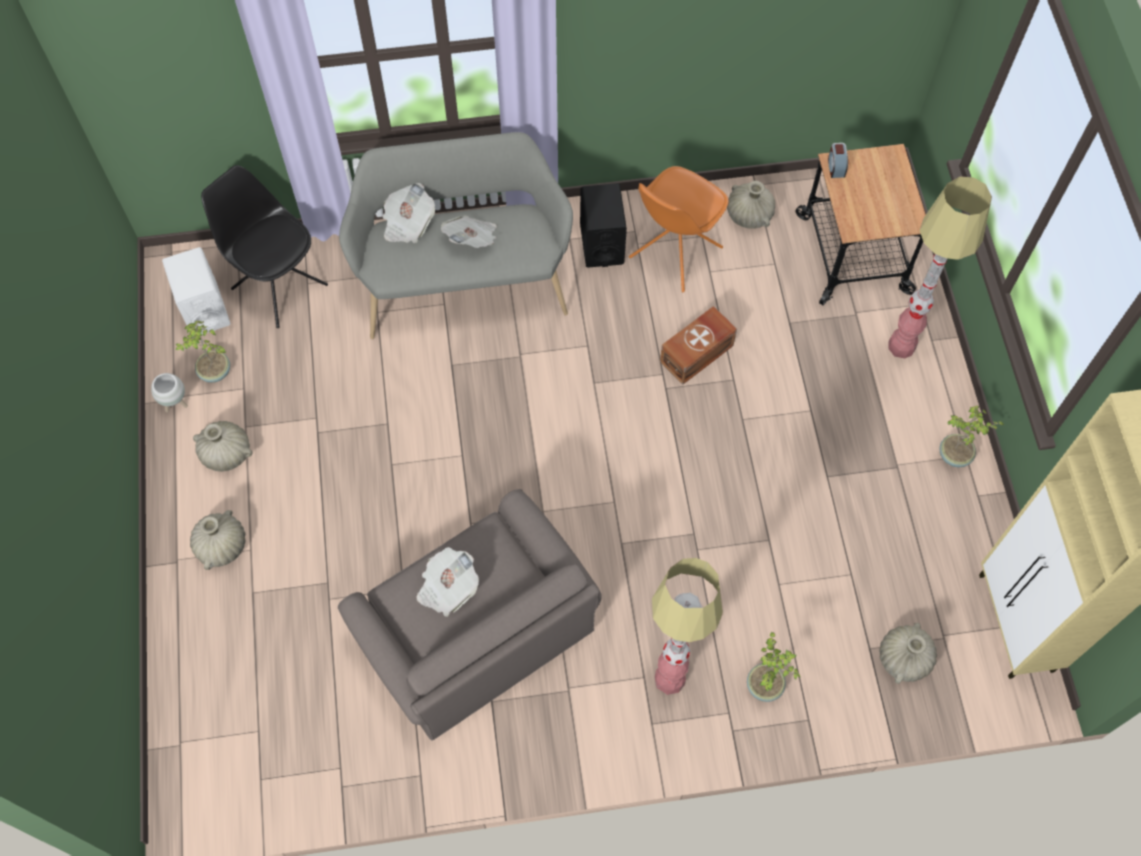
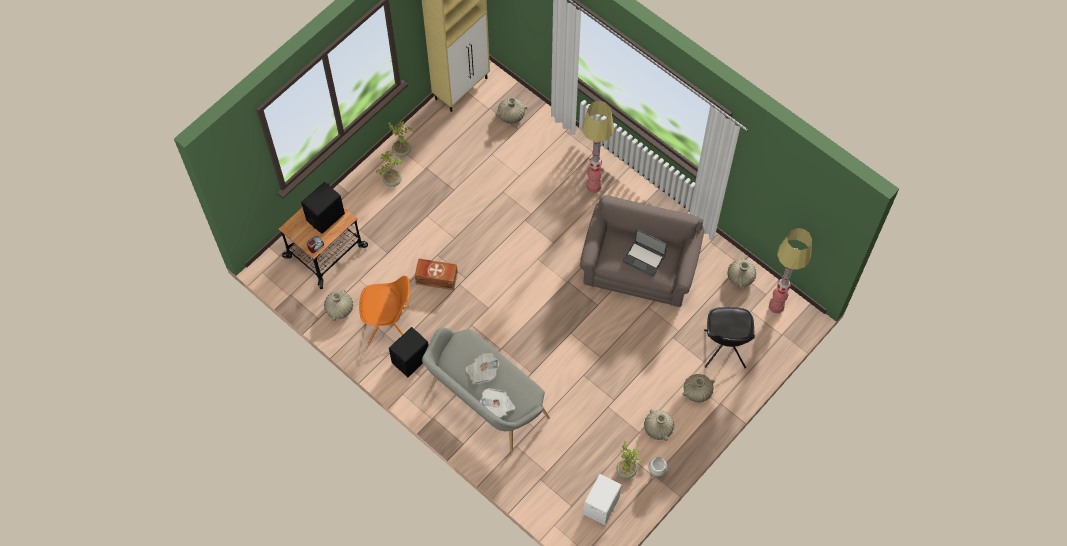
camera: 130 degrees left, 0 degrees up
(278, 285) = (559, 484): black chair -> black chair (724, 350)
(322, 766) = (740, 277): none -> beige vase
(447, 588) = (644, 258): newspaper -> laptop
(765, 685) = (565, 153): potted plant -> potted plant (392, 181)
(876, 207) = (325, 217): none -> black speaker
(901, 346) = (362, 202): floor lamp -> floor lamp (776, 306)

